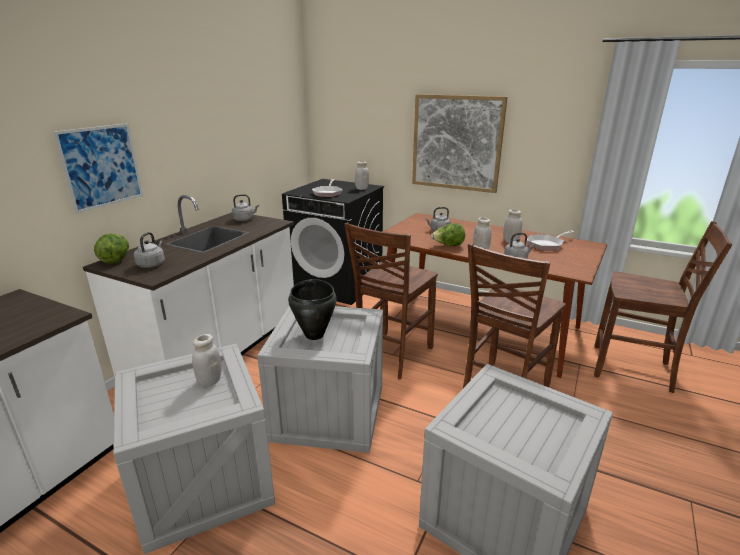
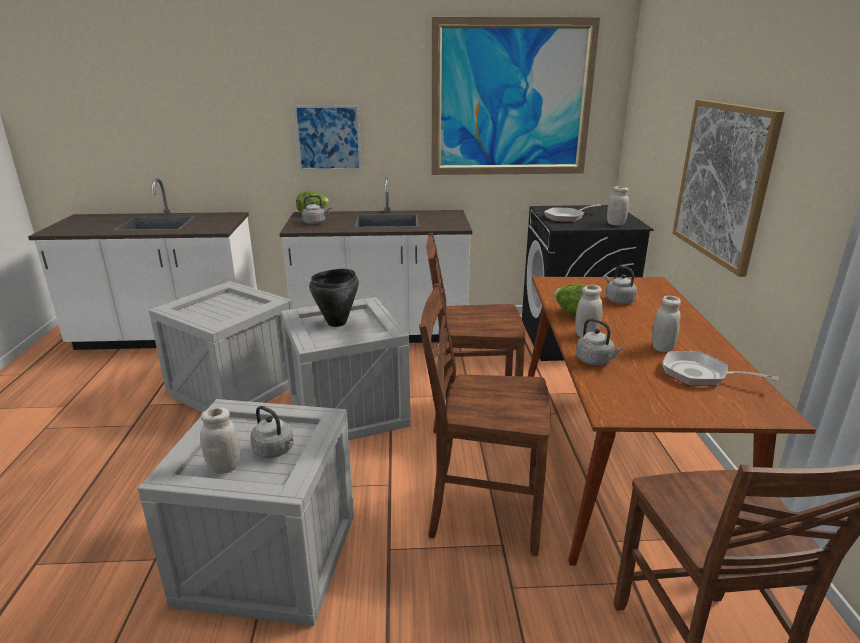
camera: 60 degrees right, 0 degrees up
(209, 381) = (241, 310): white jar -> white jar (224, 467)
(245, 219) = (448, 217): grey kettle -> grey kettle (275, 451)
(246, 105) = (511, 99): none -> picture

